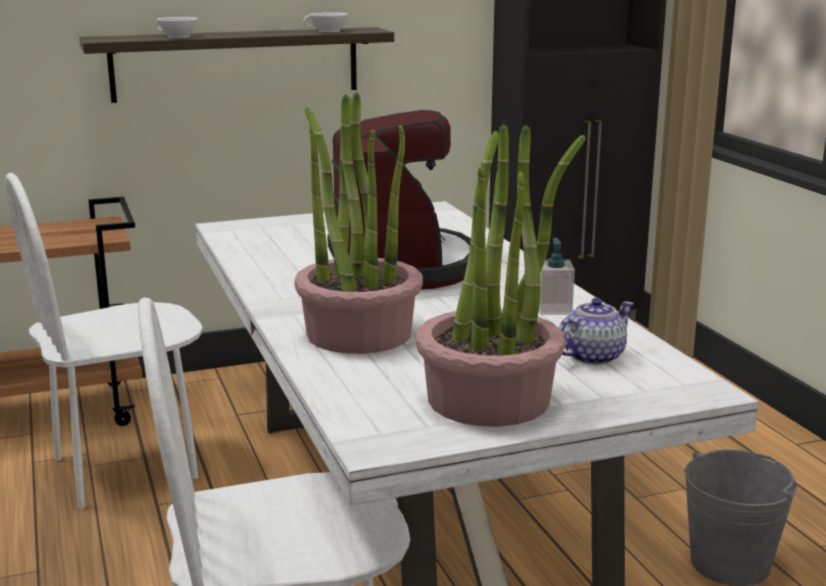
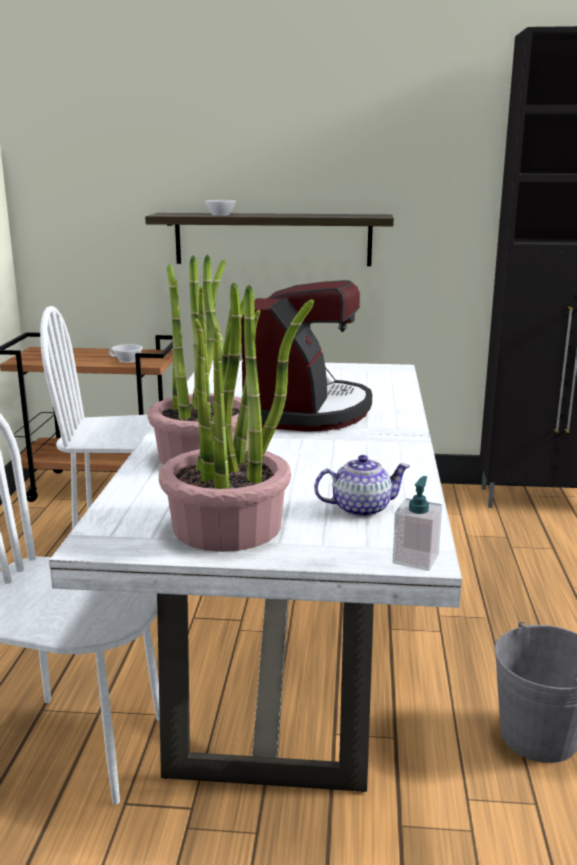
camera: 25 degrees right, 0 degrees up
(327, 31) = (341, 215): white cup -> white cup (126, 360)
(554, 309) = (383, 463): soap dispenser -> soap dispenser (415, 559)

